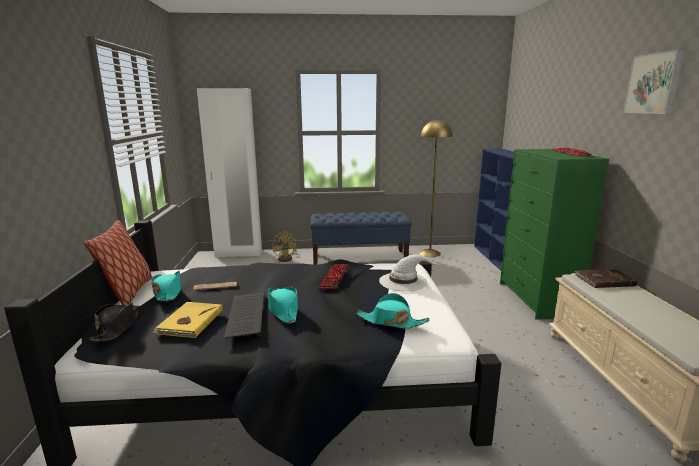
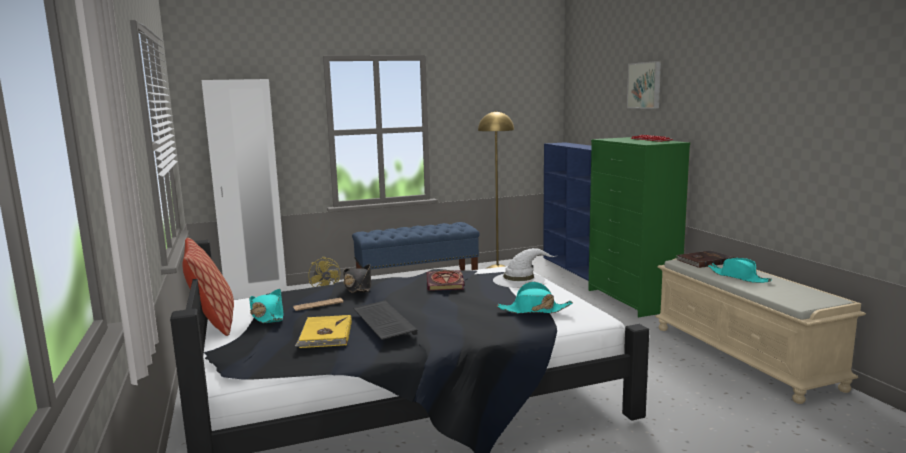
camera: 15 degrees left, 5 degrees down
(117, 327) = (244, 349): black hat -> black hat (358, 287)
(283, 309) = (418, 313): turquoise hat -> turquoise hat (738, 277)
(334, 277) = (446, 283): keyboard -> book
(655, 83) = (724, 69): picture -> picture (645, 85)

